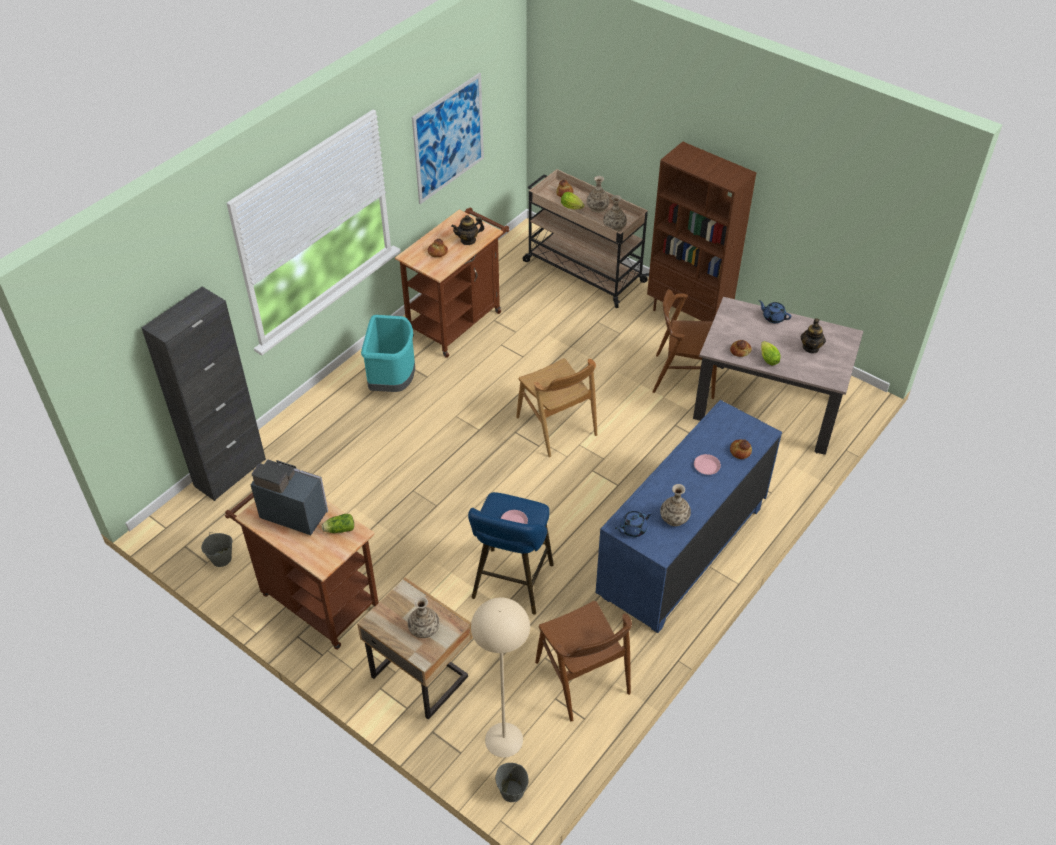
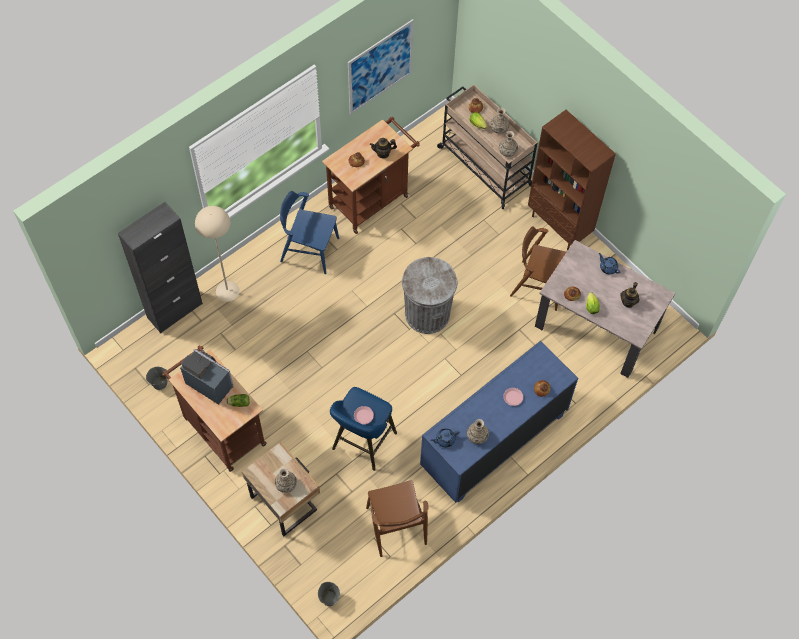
camera: 10 degrees right, 15 degrees up
(393, 382) = (309, 249): turquoise trash can -> blue chair
(504, 739) = (332, 561): beige floor lamp -> beige floor lamp (227, 291)
(556, 426) = (427, 314): brown chair -> grey trash can

